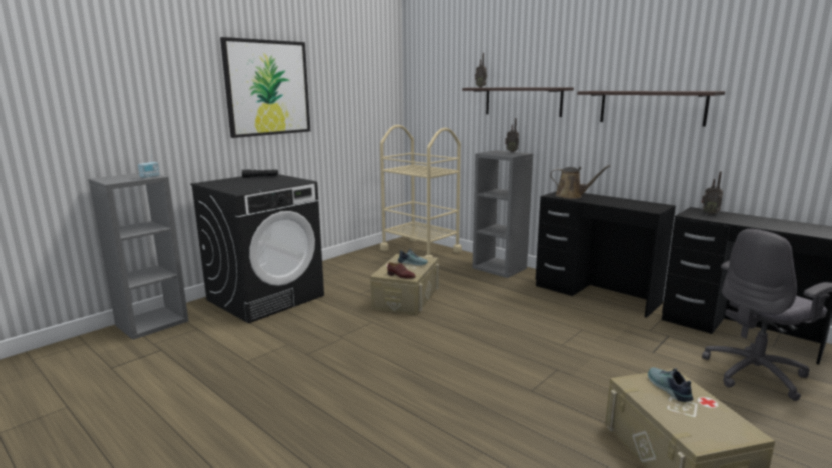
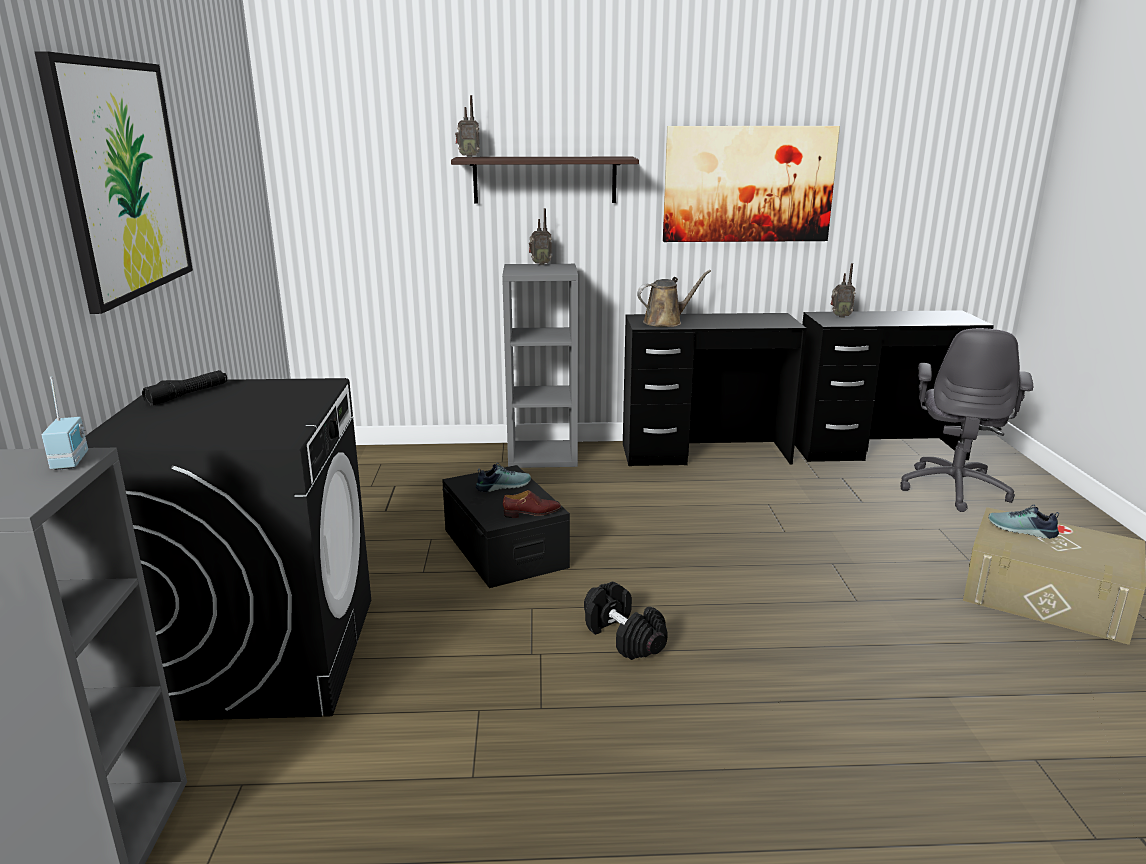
camera: 45 degrees left, 5 degrees up
(384, 348) = (623, 637): none -> black dumbbell
(406, 297) = (504, 548): beige storage box -> black storage box
(420, 250) = (379, 464): beige cart -> none
(651, 107) = (748, 184): shelf -> picture

